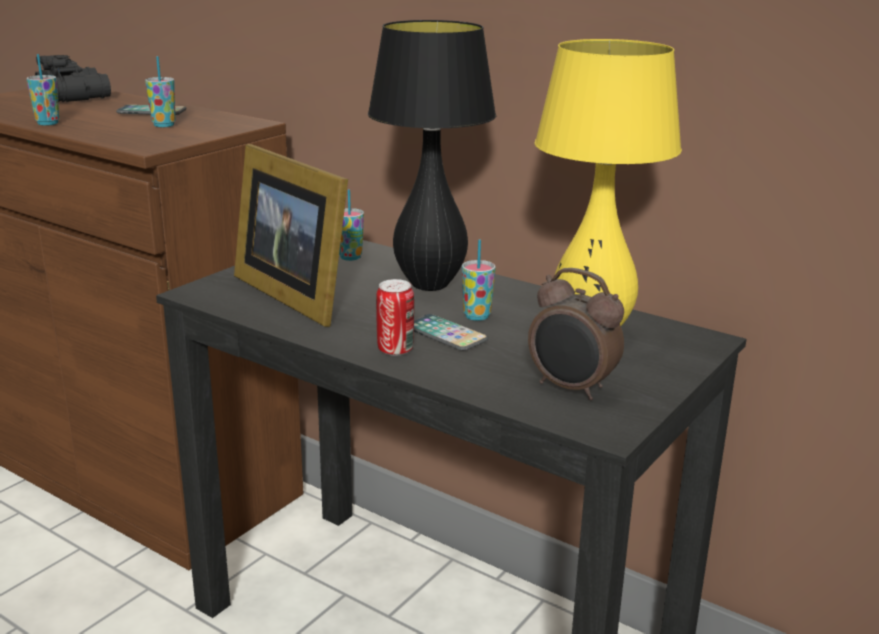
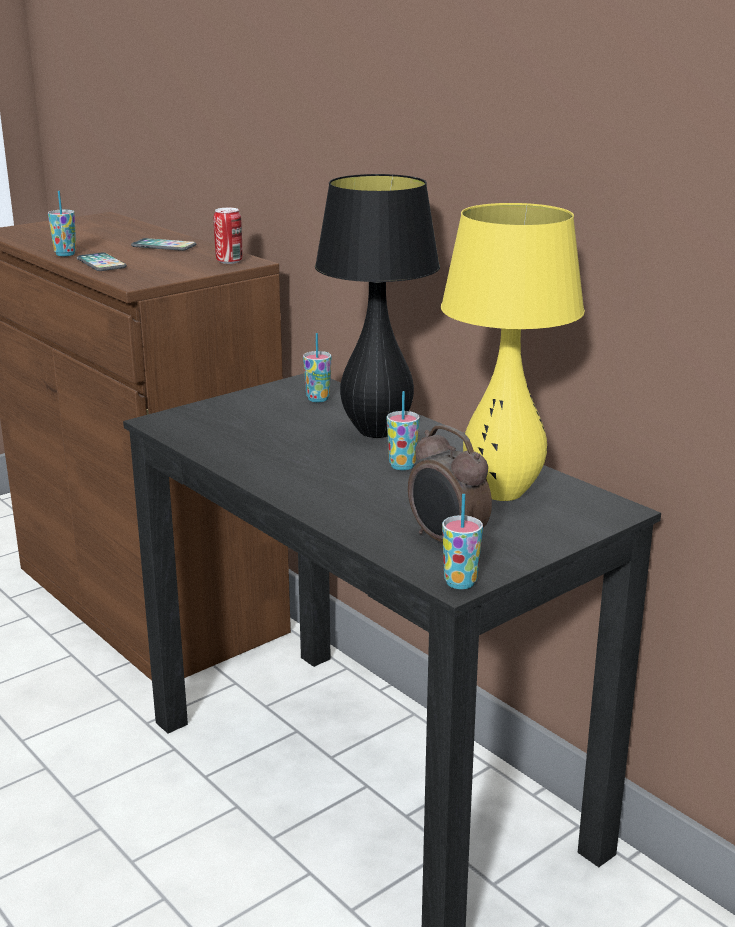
camera: 15 degrees right, 0 degrees up
(75, 96) = (107, 226): black binoculars -> none
(164, 125) = (165, 261): cup -> cup (460, 583)
(295, 293) = (246, 429): picture frame -> none
(395, 350) = (305, 490): can -> can (229, 261)
(445, 334) = (361, 480): phone -> phone (101, 263)

